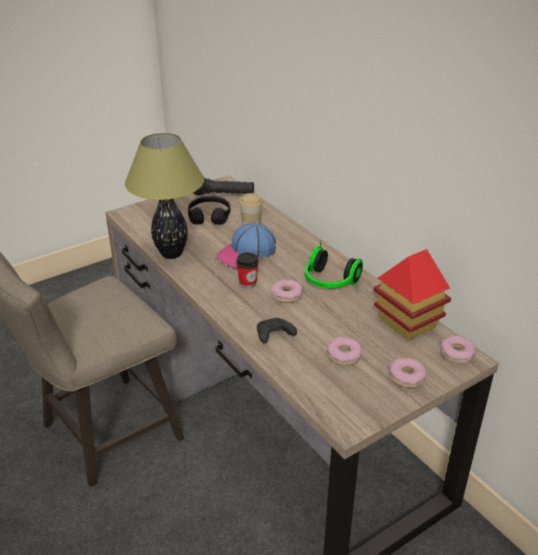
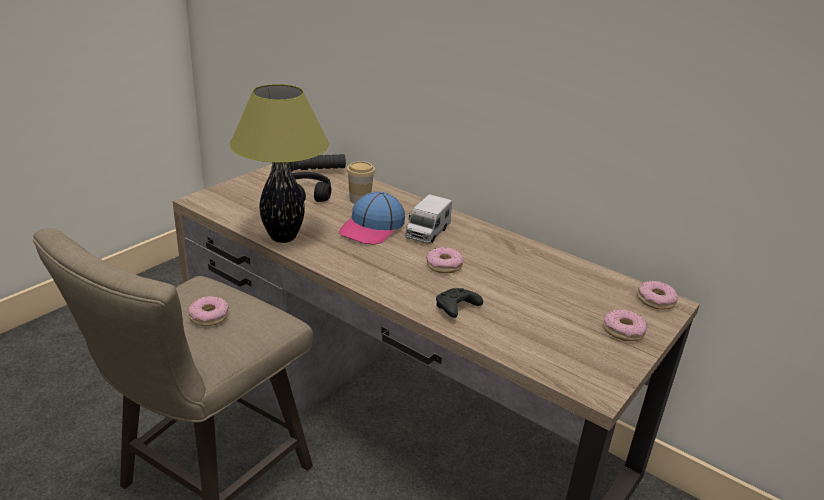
camera: 20 degrees left, 5 degrees down
(247, 283) = (392, 258): cup -> none
(291, 262) = (427, 232): none -> toy truck
(329, 282) = (481, 247): headphones -> none
(343, 355) = (545, 318): donut -> donut (208, 316)
(407, 323) = (587, 277): toy house -> none

